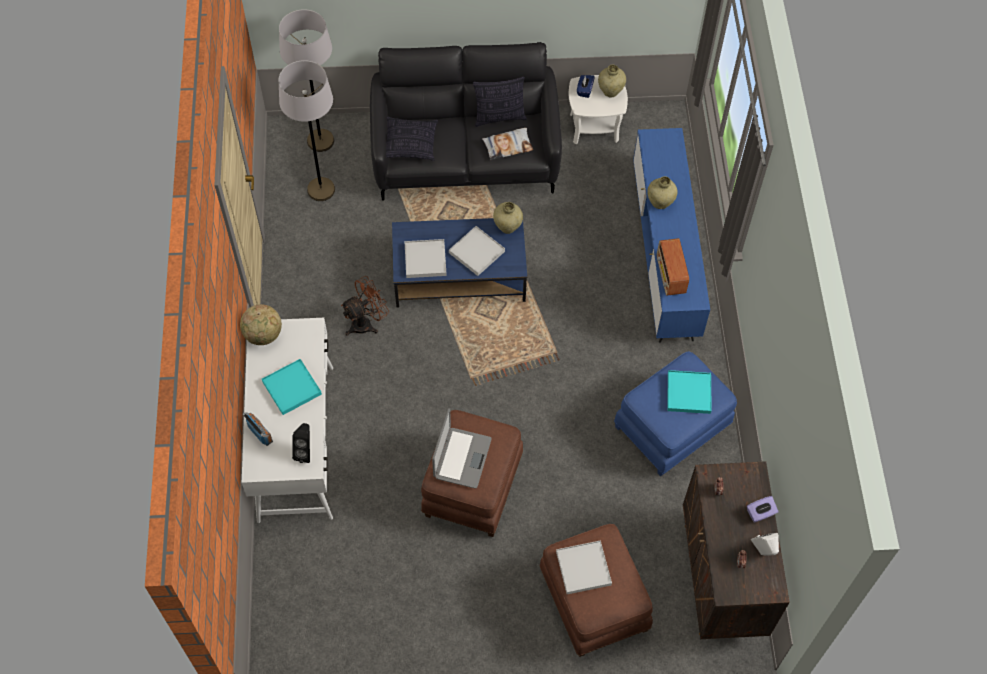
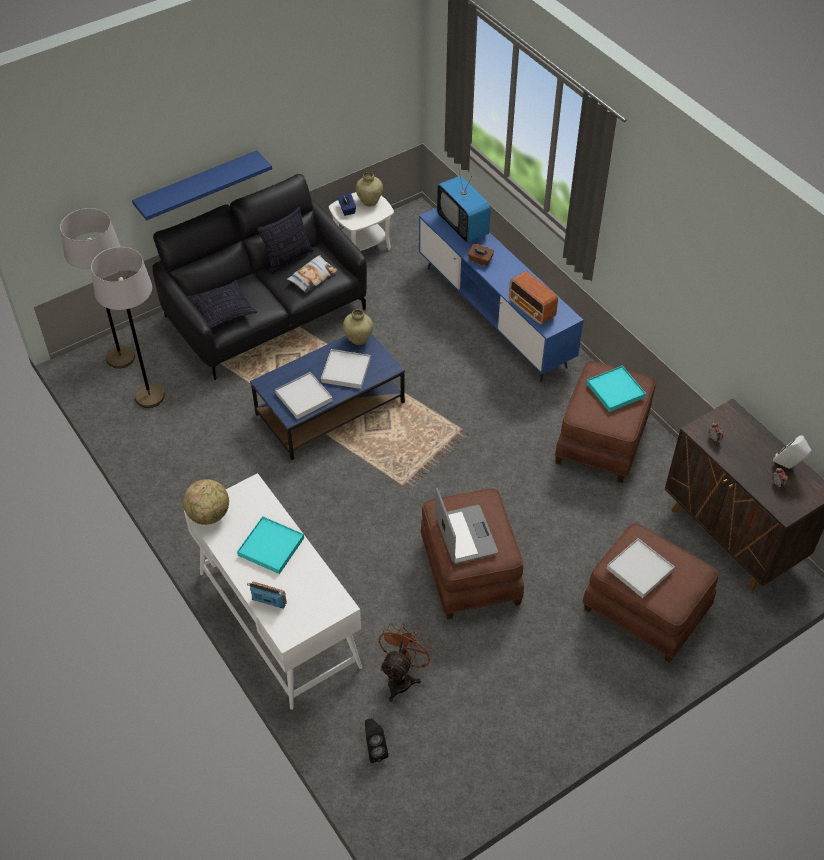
camera: 30 degrees left, 10 degrees down
(305, 451) = (325, 594): black speaker -> black speaker (374, 749)
(366, 323) = (272, 485): brown fan -> brown fan (402, 677)
(435, 21) = (197, 186): none -> blue shelf
(660, 203) = (480, 260): beige vase -> brown tissue box
(669, 160) = (462, 226): none -> television
(672, 428) = (602, 441): blue ottoman -> brown ottoman
(760, 513) = (761, 438): purple tissue box -> none

